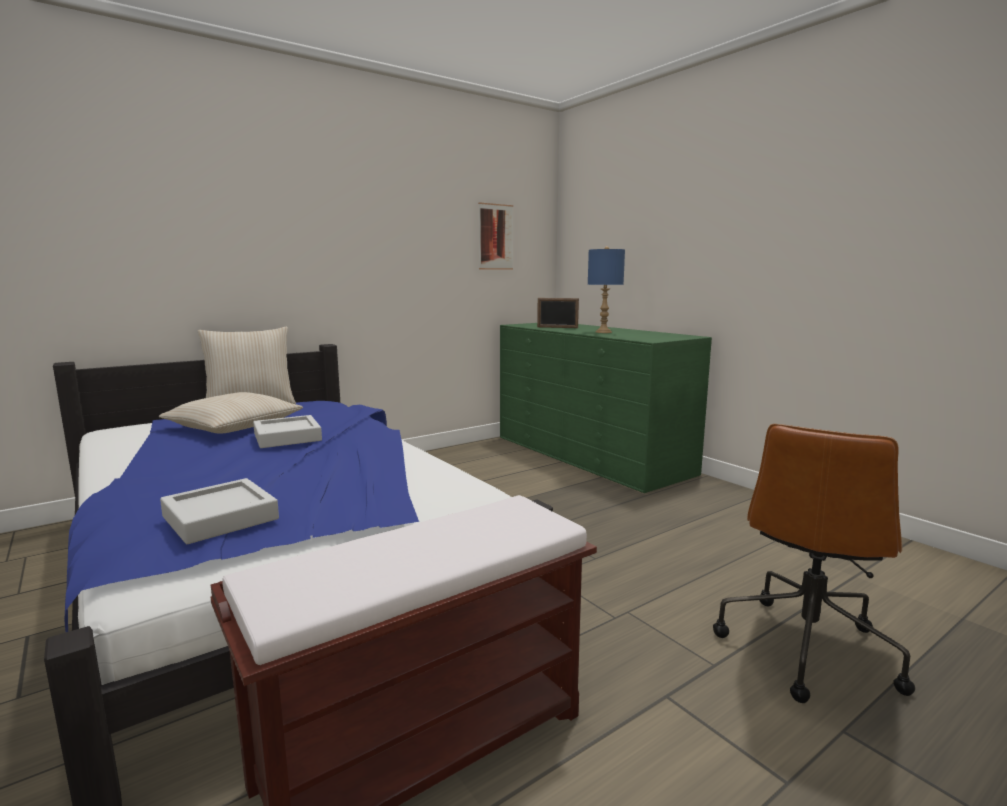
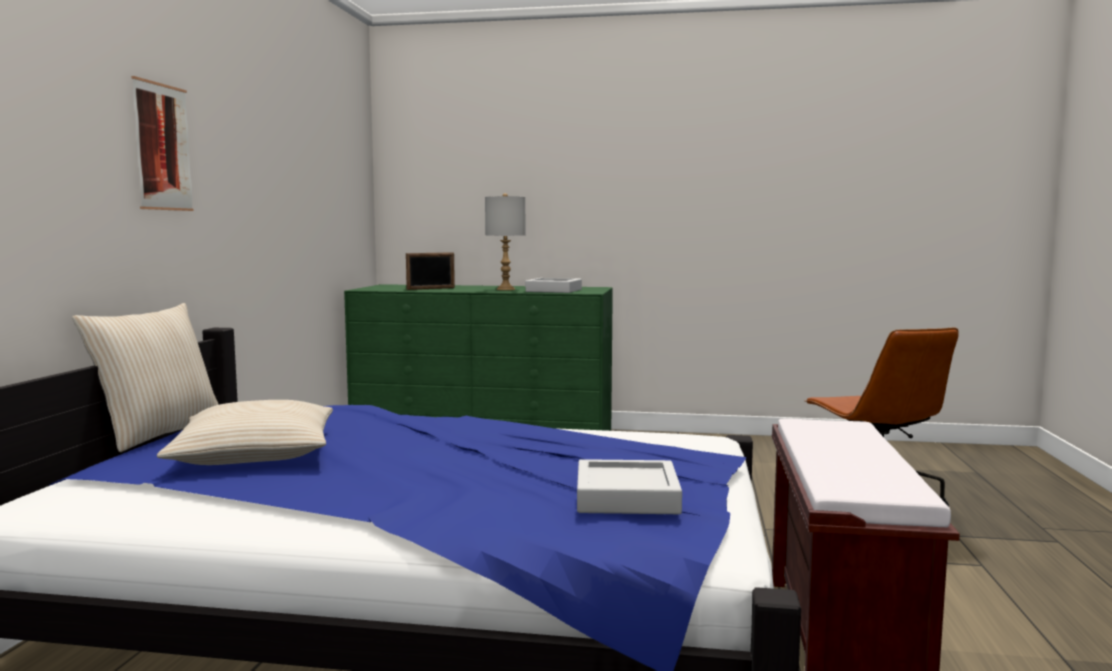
camera: 45 degrees left, 5 degrees down
(287, 437) = (397, 442): grey tray -> grey tray (554, 290)
(495, 237) = (334, 175): picture -> picture (162, 147)
(603, 332) = (505, 289): blue table lamp -> grey table lamp

